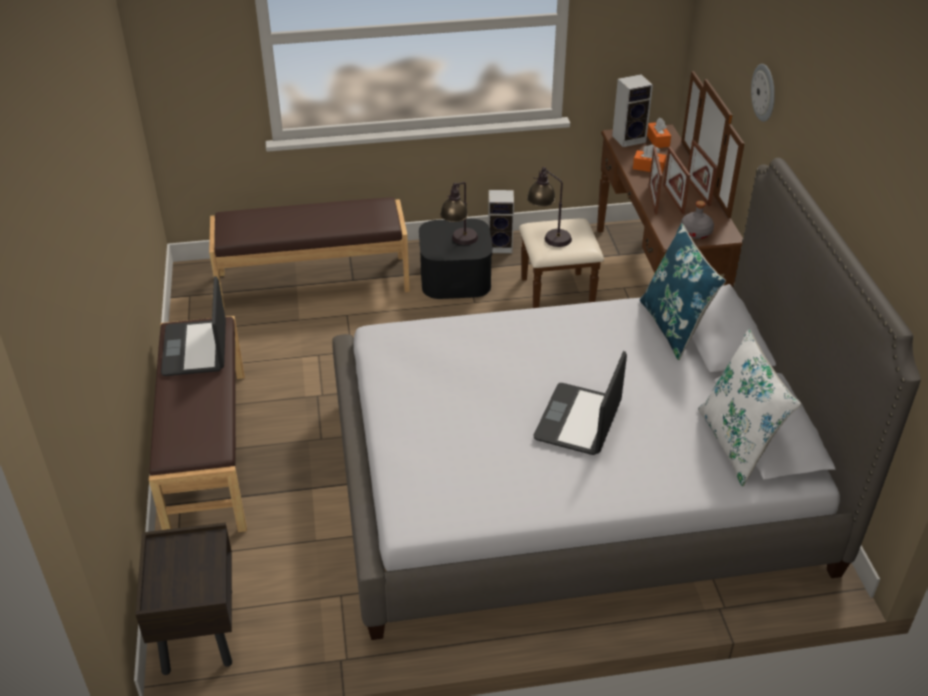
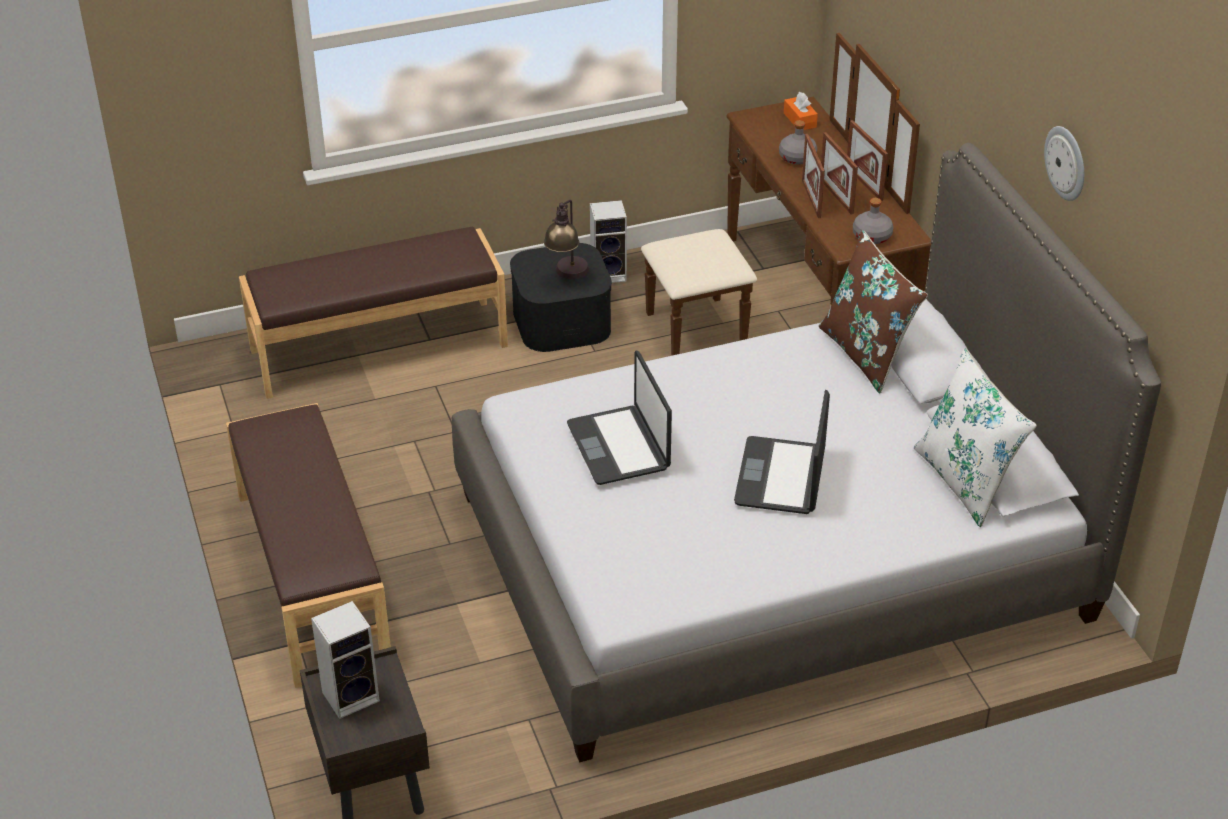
camera: 10 degrees left, 0 degrees up
(196, 349) = (286, 449): laptop -> laptop (619, 446)
(548, 236) = (683, 256): table lamp -> none
(629, 138) = (764, 121): speaker -> speaker (352, 695)
(648, 167) = (797, 158): orange tissue box -> grey bottle
(674, 326) = (866, 354): blue pillow -> brown pillow
(764, 92) = (939, 63): wall clock -> wall clock (1066, 163)

